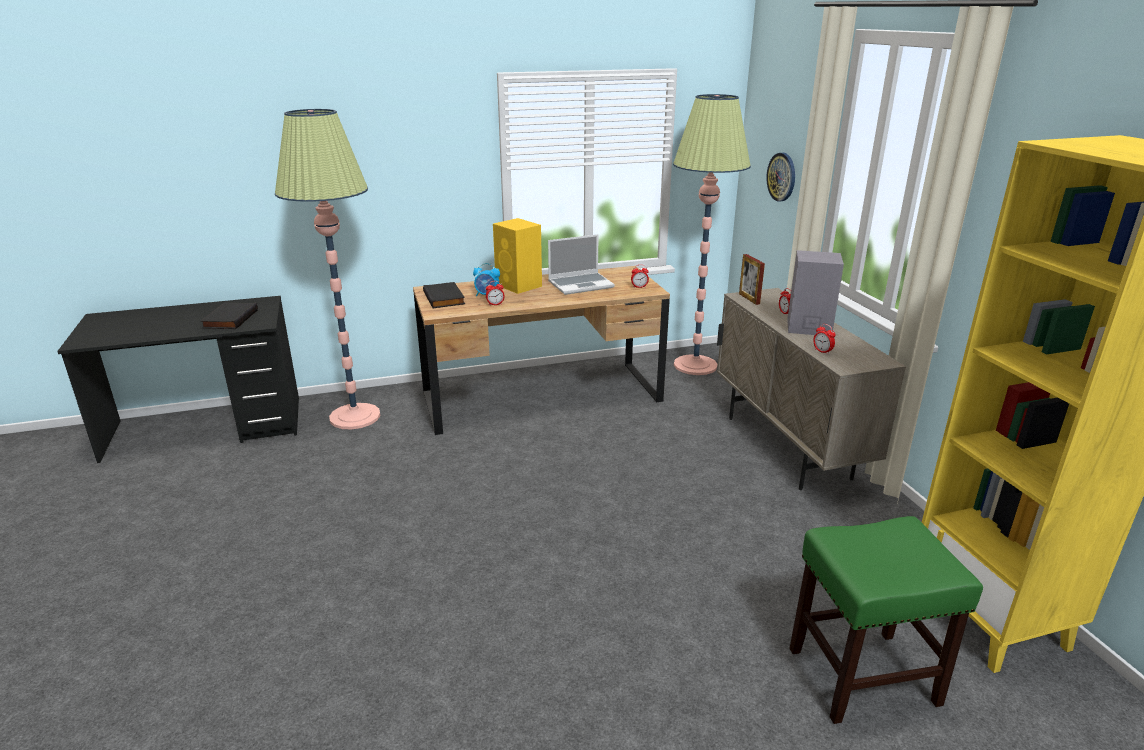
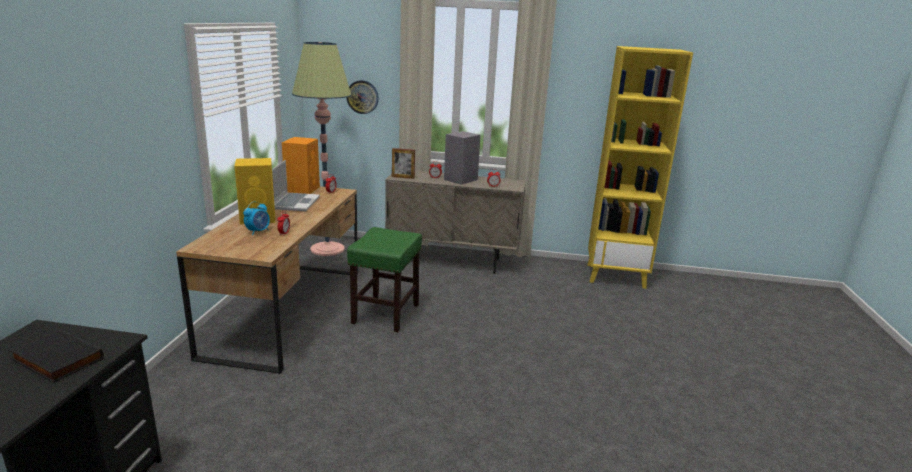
camera: 65 degrees left, 5 degrees down
(355, 417) = (179, 412): floor lamp -> none
(445, 298) = (234, 245): black book -> none
(627, 275) = (303, 189): none -> orange speaker
(861, 676) = (638, 315): green stool -> green stool (385, 314)

